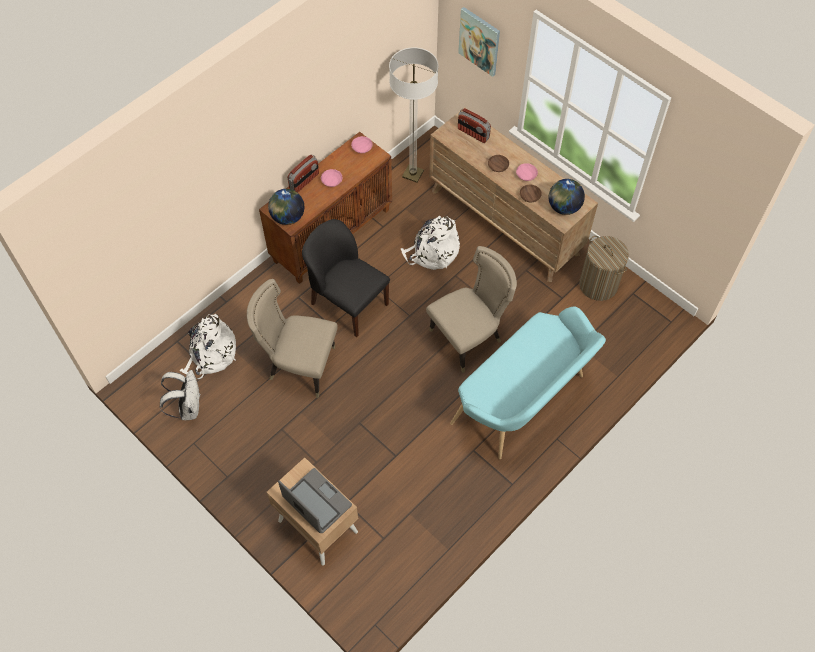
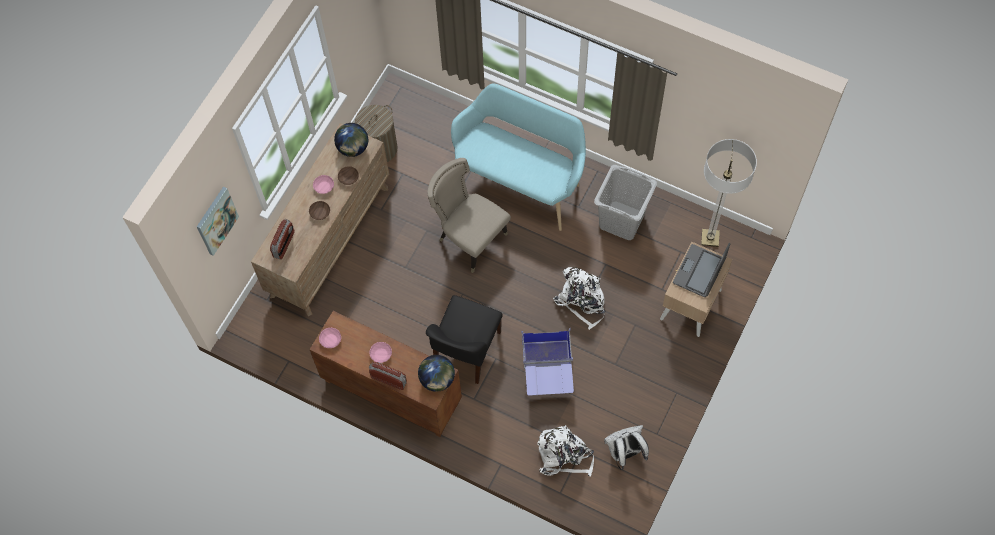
camera: 105 degrees left, 5 degrees up
(299, 365) = (547, 371): beige chair -> blue storage box
(413, 174) = (292, 340): floor lamp -> floor lamp (710, 238)
(432, 252) = (385, 294): white backpack -> white backpack (582, 300)
(442, 489) = (622, 220): none -> grey laundry basket

